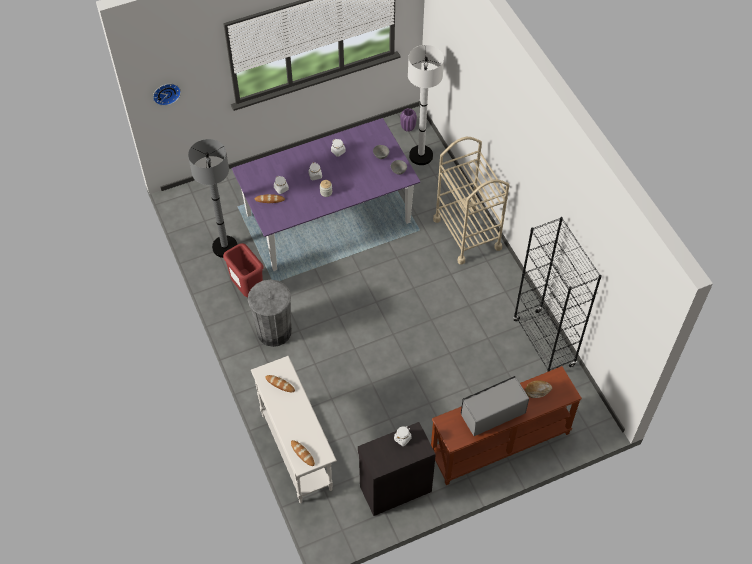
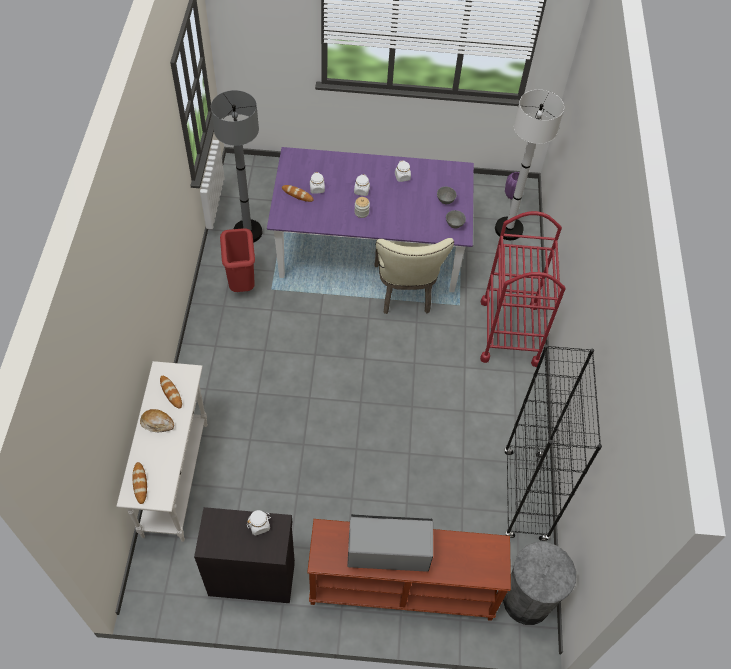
camera: 25 degrees right, 0 degrees up
(166, 93) = (241, 34): wall clock -> none
(274, 331) = (239, 339): grey trash can -> grey trash can (526, 600)
(374, 239) = (405, 292): none -> beige chair
(467, 233) = (509, 332): beige cart -> red cart
(537, 390) = (460, 551): bread -> bread (157, 423)

